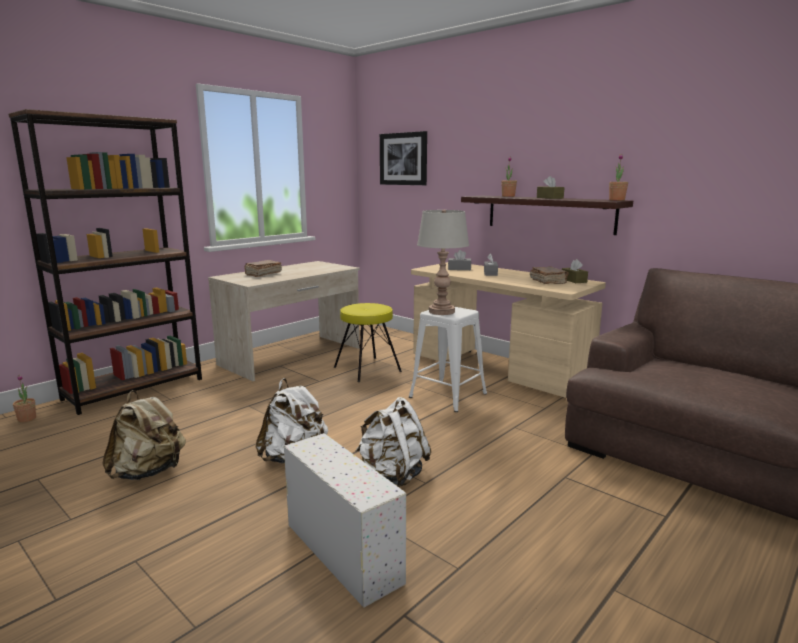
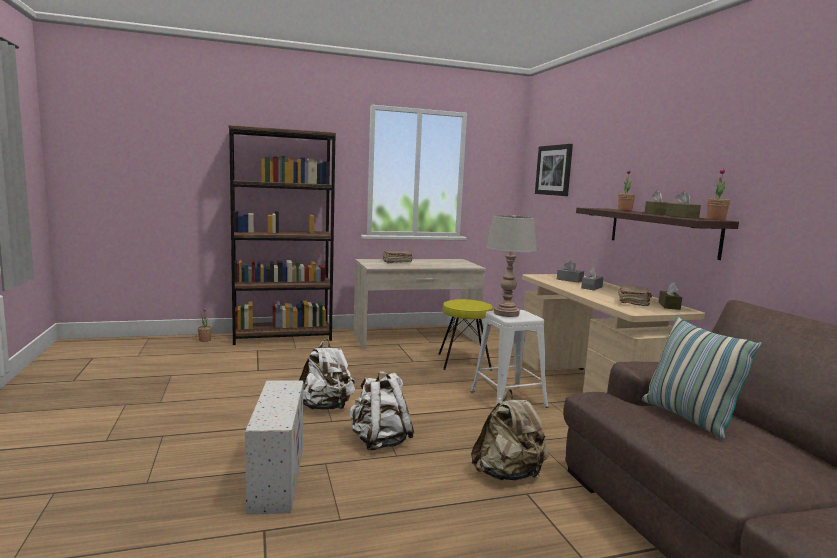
camera: 30 degrees right, 5 degrees down
(149, 472) = (229, 389): beige backpack -> beige backpack (508, 474)
(584, 199) = (681, 217): none -> brown tissue box
(682, 373) = (688, 418): none -> pillow

